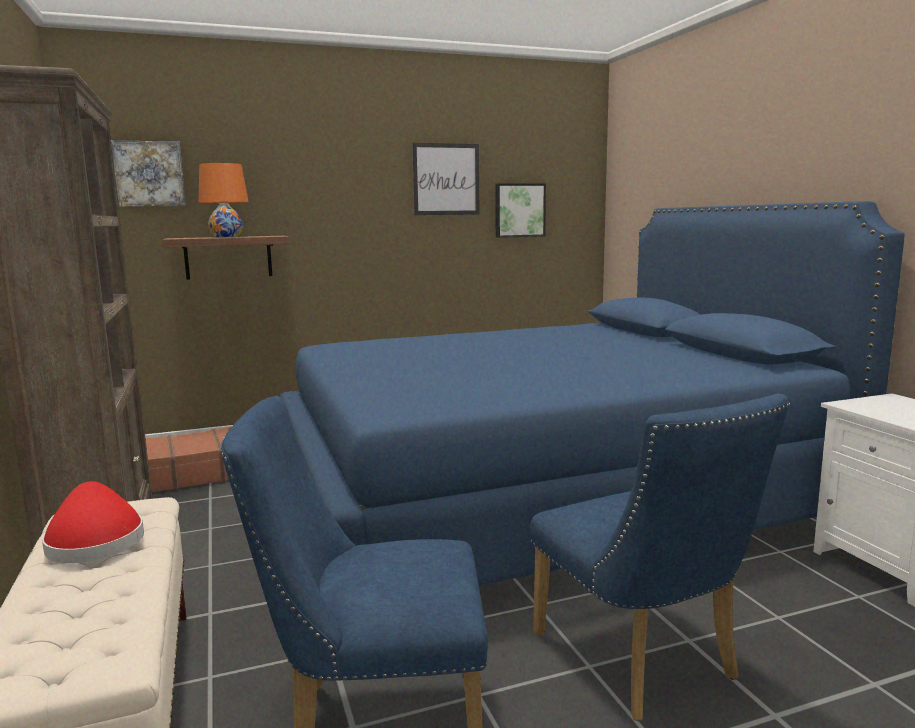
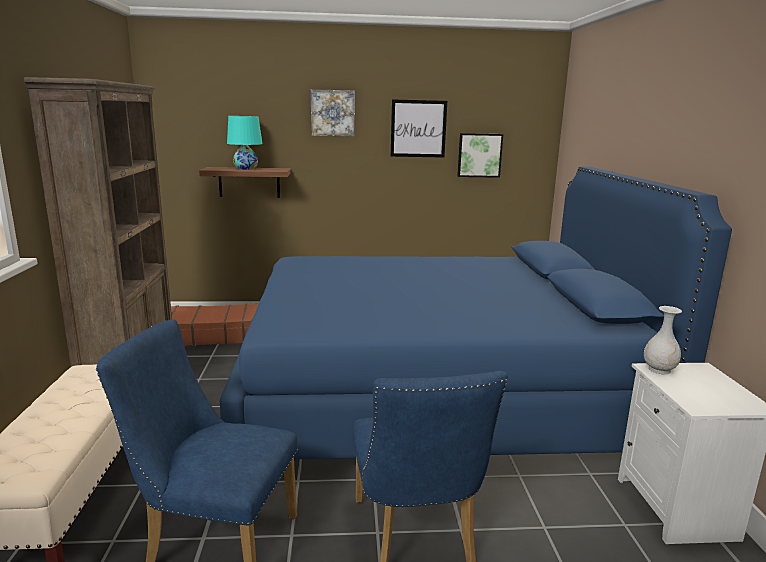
camera: 15 degrees right, 5 degrees up
(94, 541) = (76, 391): red hat -> none
(149, 174) = (197, 121): picture -> picture (333, 113)
(226, 236) = (245, 168): orange table lamp -> turquoise table lamp
(855, 404) = (659, 370): none -> white vase

